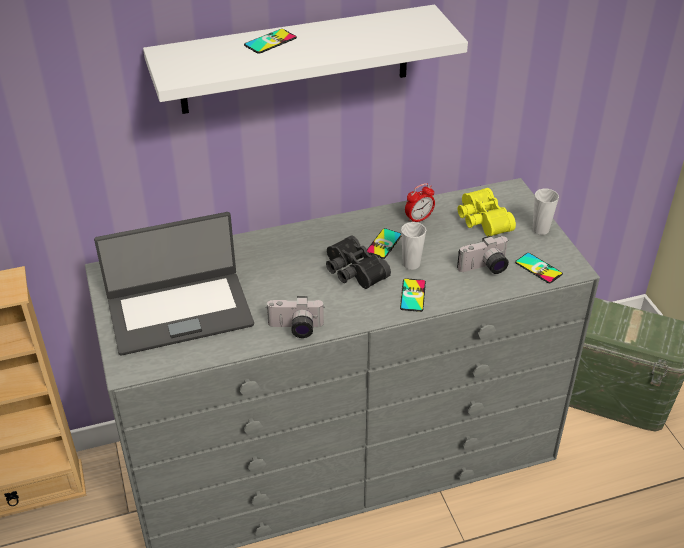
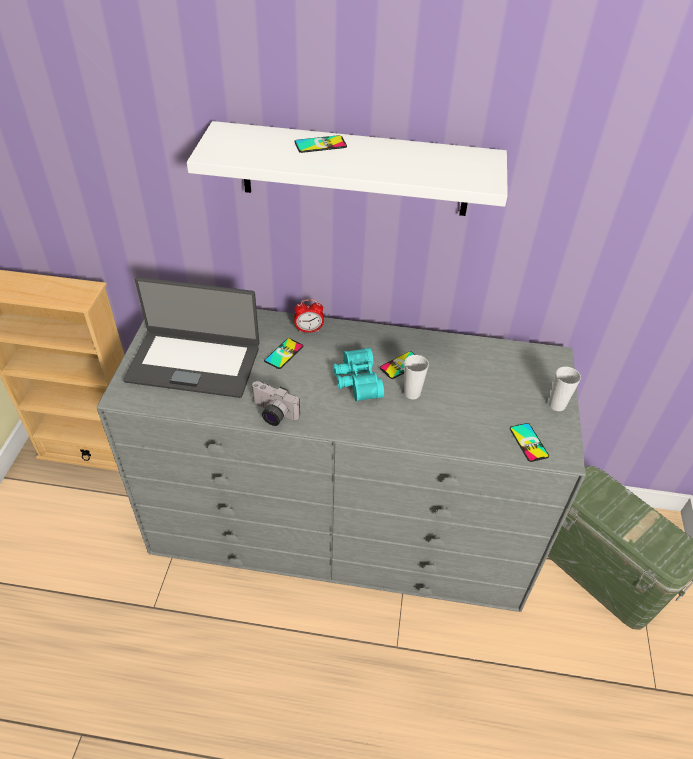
camera: 25 degrees right, 5 degrees up
(352, 272) = (356, 381): black binoculars -> turquoise binoculars
(412, 295) = (393, 423): phone -> phone (284, 353)
(418, 219) = (448, 353): alarm clock -> alarm clock (309, 330)
(481, 221) = (505, 376): yellow binoculars -> none
(485, 268) = (477, 423): camera -> none

